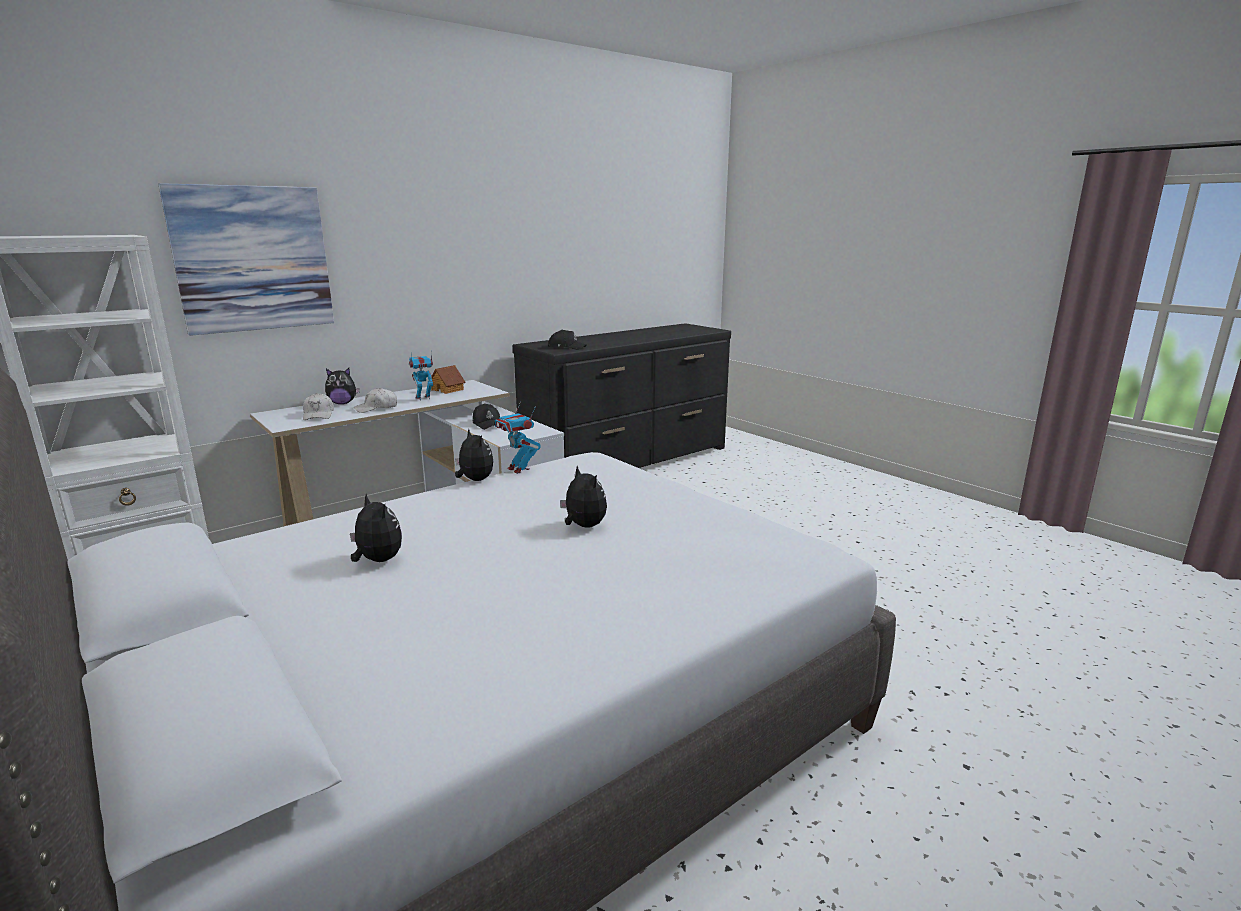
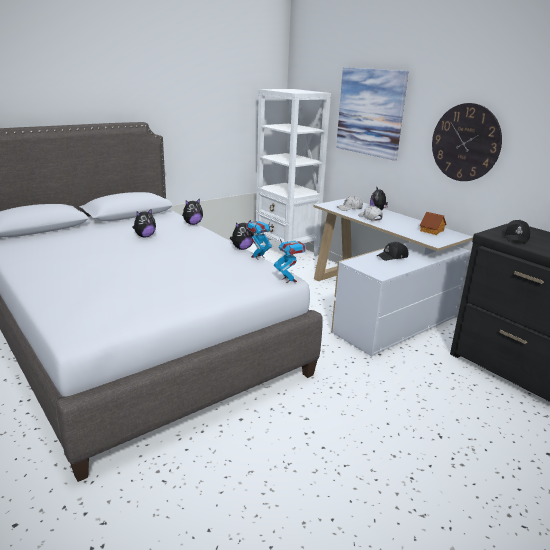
camera: 90 degrees right, 5 degrees up
(423, 398) = (402, 226): toy robot -> toy robot (289, 280)
(431, 274) = (465, 142): none -> wall clock
(583, 526) = (161, 272): plush toy -> plush toy (192, 224)

